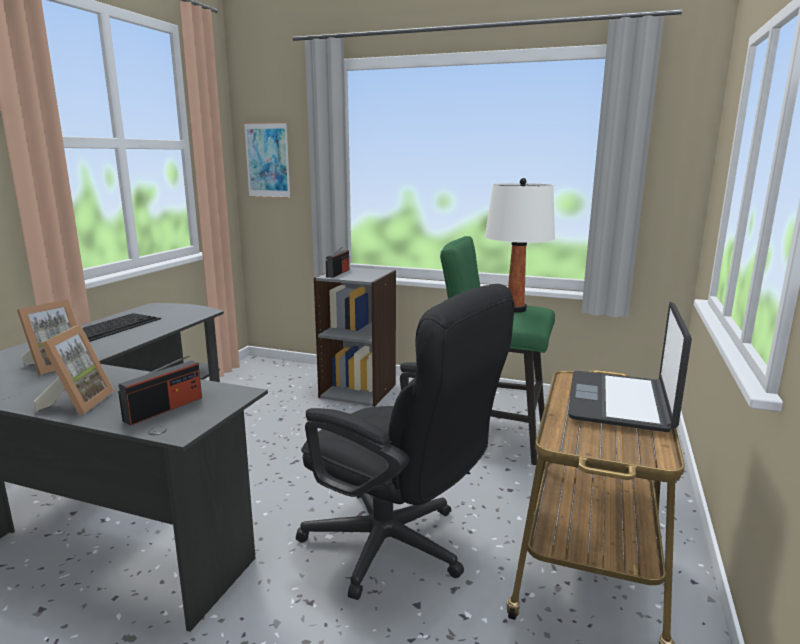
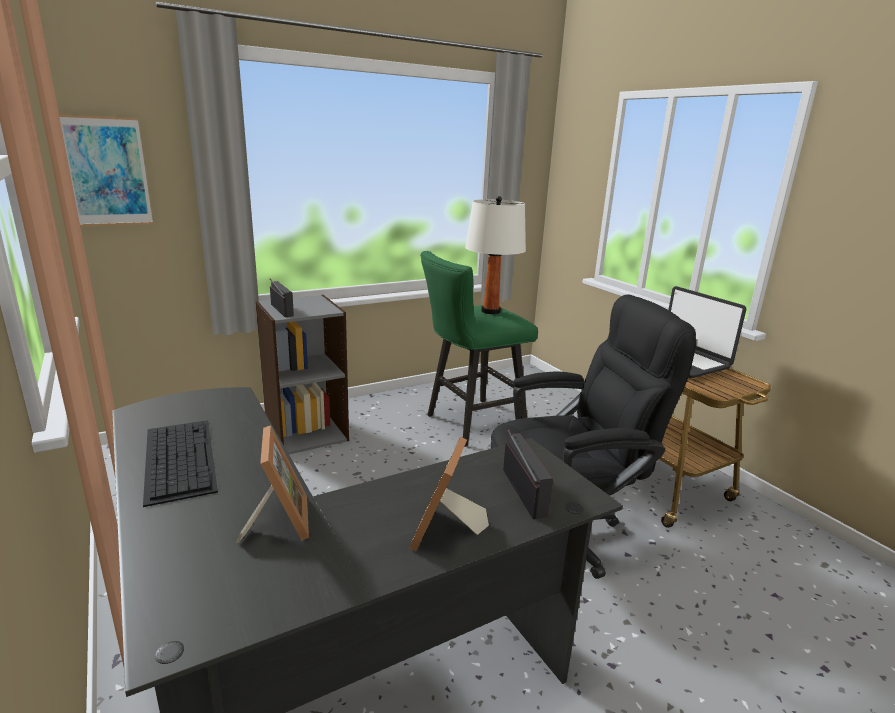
camera: 50 degrees left, 5 degrees up
(77, 403) = (446, 533): picture frame -> picture frame turned 120 degrees counterclockwise

